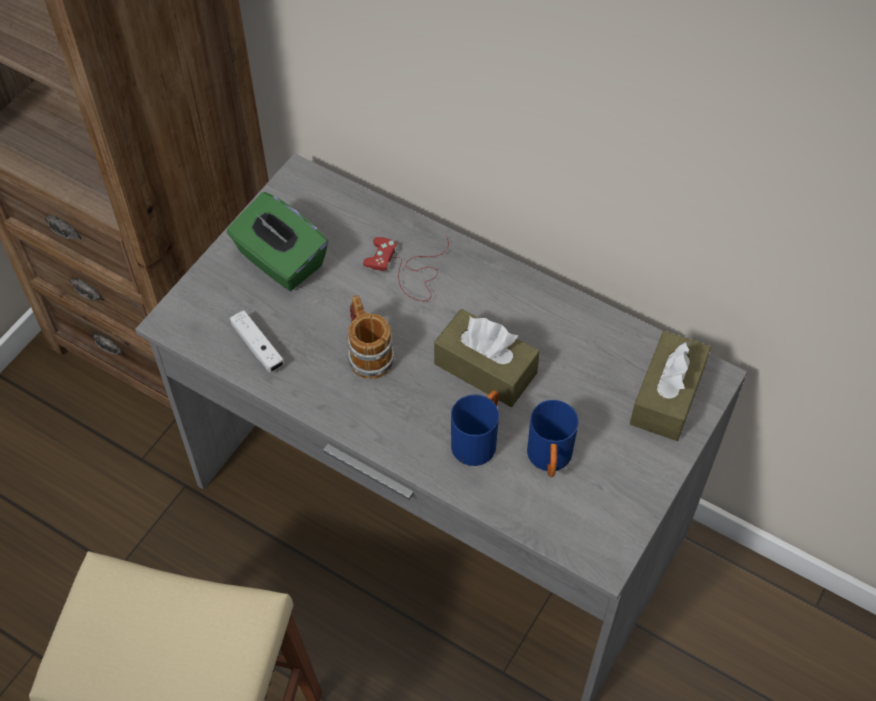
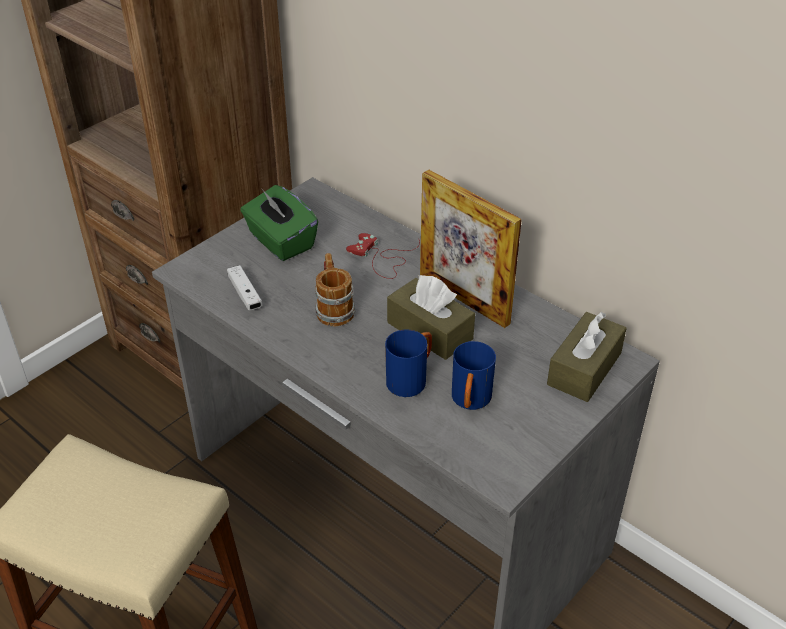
camera: 10 degrees right, 15 degrees down
(515, 317) = (463, 299): none -> picture frame

